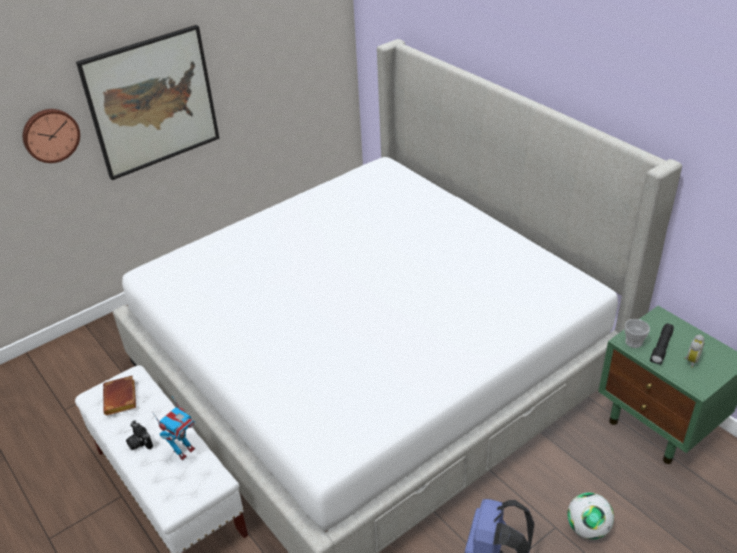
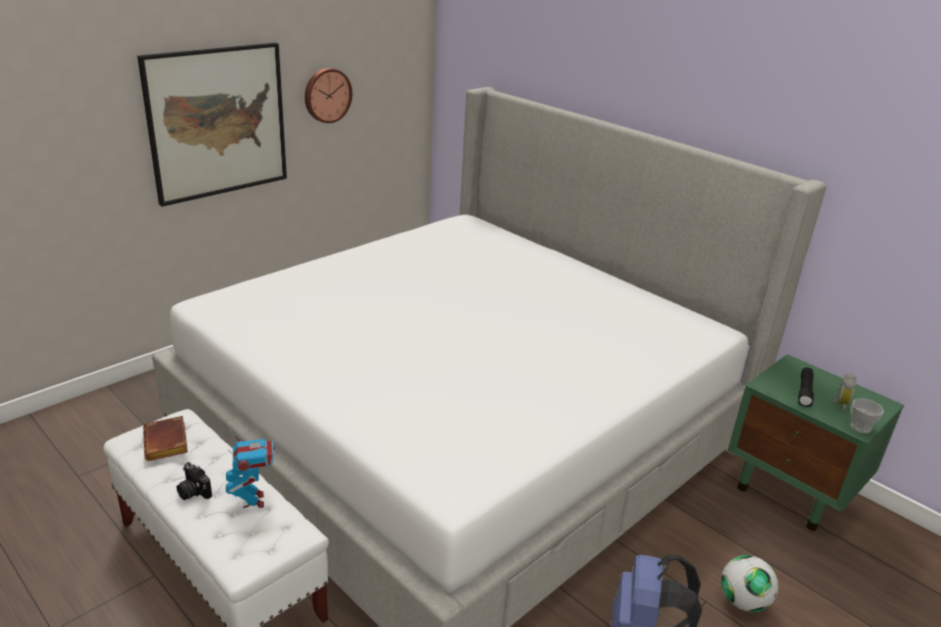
camera: 10 degrees left, 10 degrees down
(50, 135) = (96, 138): wall clock -> wall clock (326, 95)
(183, 451) = (253, 500): toy robot -> toy robot turned 45 degrees counterclockwise
(633, 342) = (773, 386): cup -> cup (860, 427)

